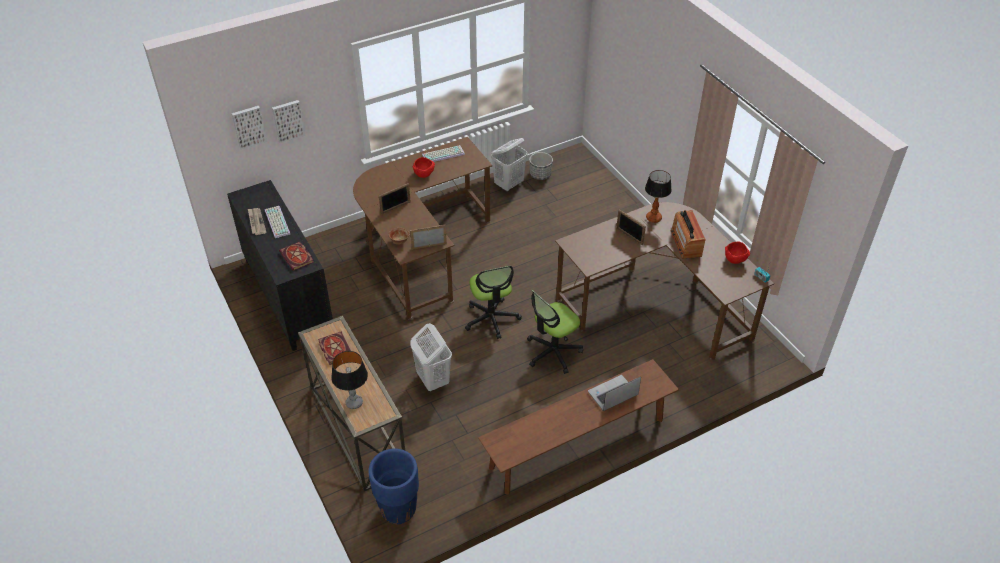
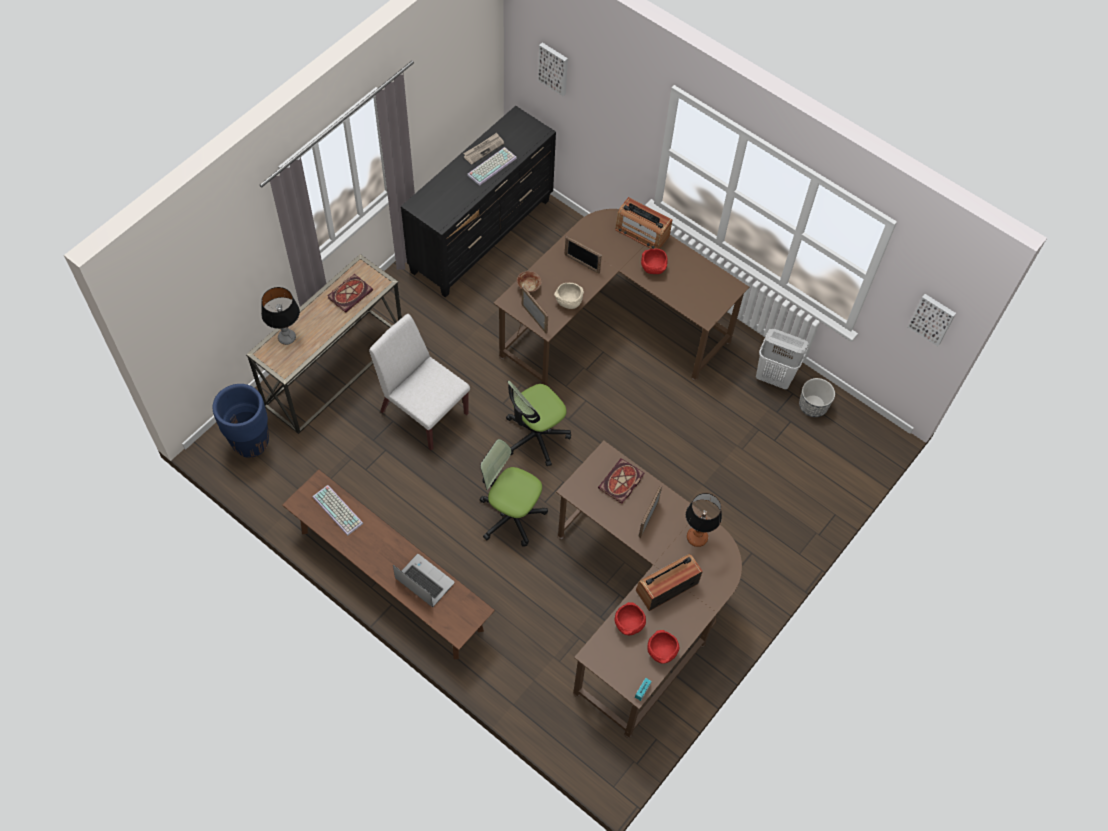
camera: 65 degrees right, 15 degrees up
(288, 120) = (590, 97): picture -> picture (932, 318)
(297, 257) = (447, 206): book -> book (621, 483)
(389, 171) = (642, 233): none -> radio
(426, 224) = (568, 303): none -> beige bowl
(433, 380) = (423, 412): white laundry basket -> white chair
(443, 154) = (701, 274): keyboard -> keyboard (339, 510)
(709, 270) = (629, 625): none -> red bowl

